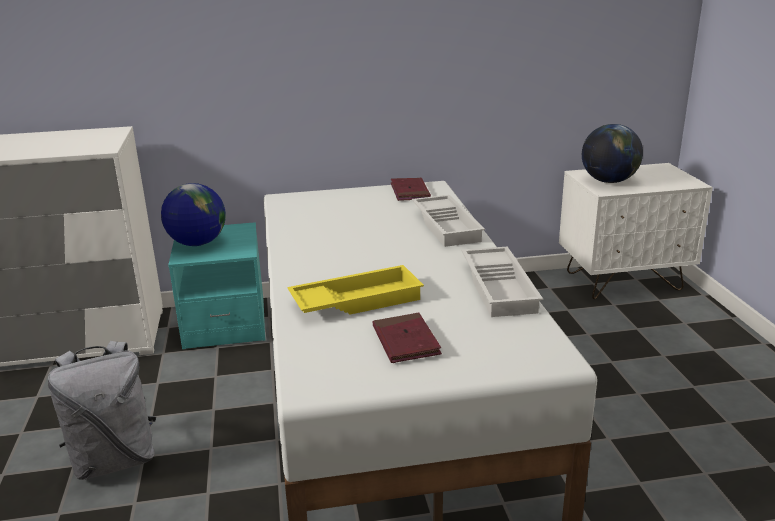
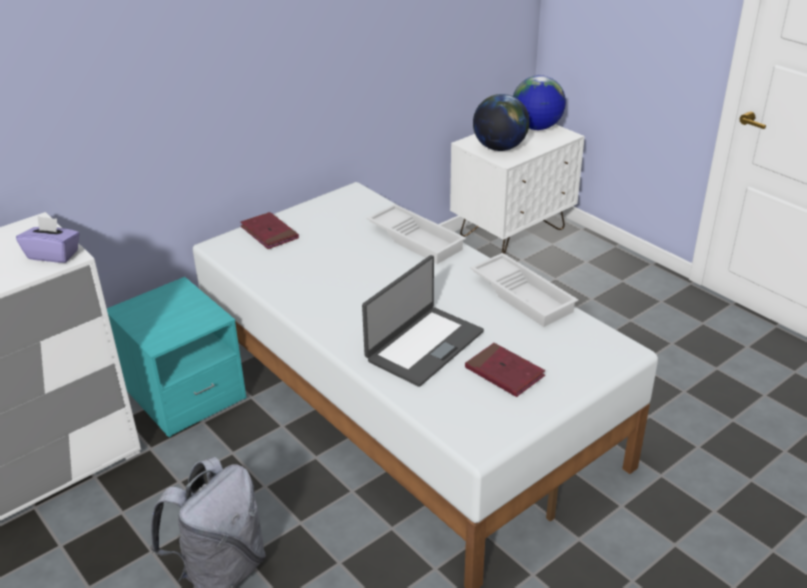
camera: 30 degrees left, 10 degrees up
(96, 146) = (53, 255): none -> purple tissue box
(197, 243) = (152, 321): globe -> globe (536, 127)
(356, 300) = (423, 345): yellow tray -> laptop
(410, 192) = (340, 205): red book -> red book (269, 233)

